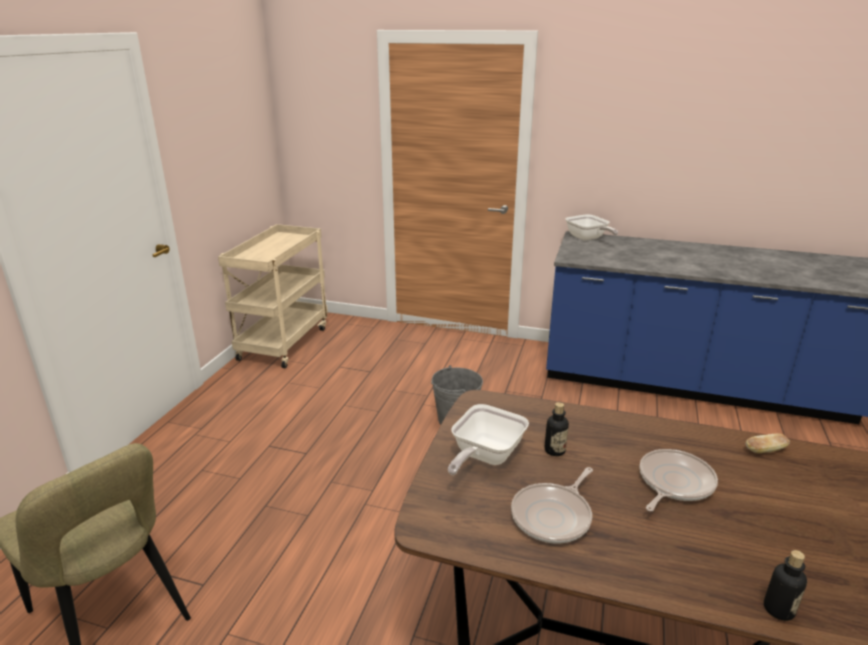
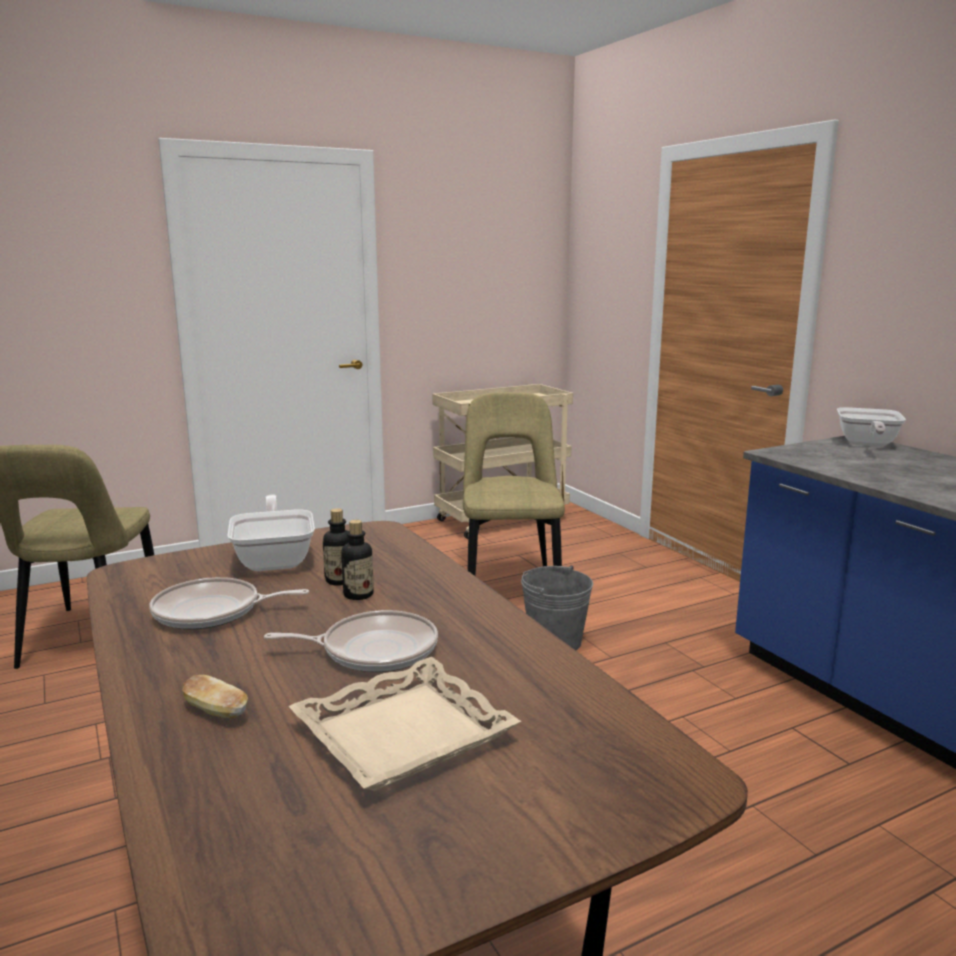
camera: 45 degrees right, 10 degrees down
(372, 393) = (510, 587): none -> beige chair
(484, 457) = (275, 559): frying pan -> frying pan turned 90 degrees clockwise
(765, 450) = (562, 687): bread -> bread (216, 712)
(778, 609) = (176, 771): bottle -> bottle (358, 595)
(783, 516) = (403, 733): none -> beige tray

